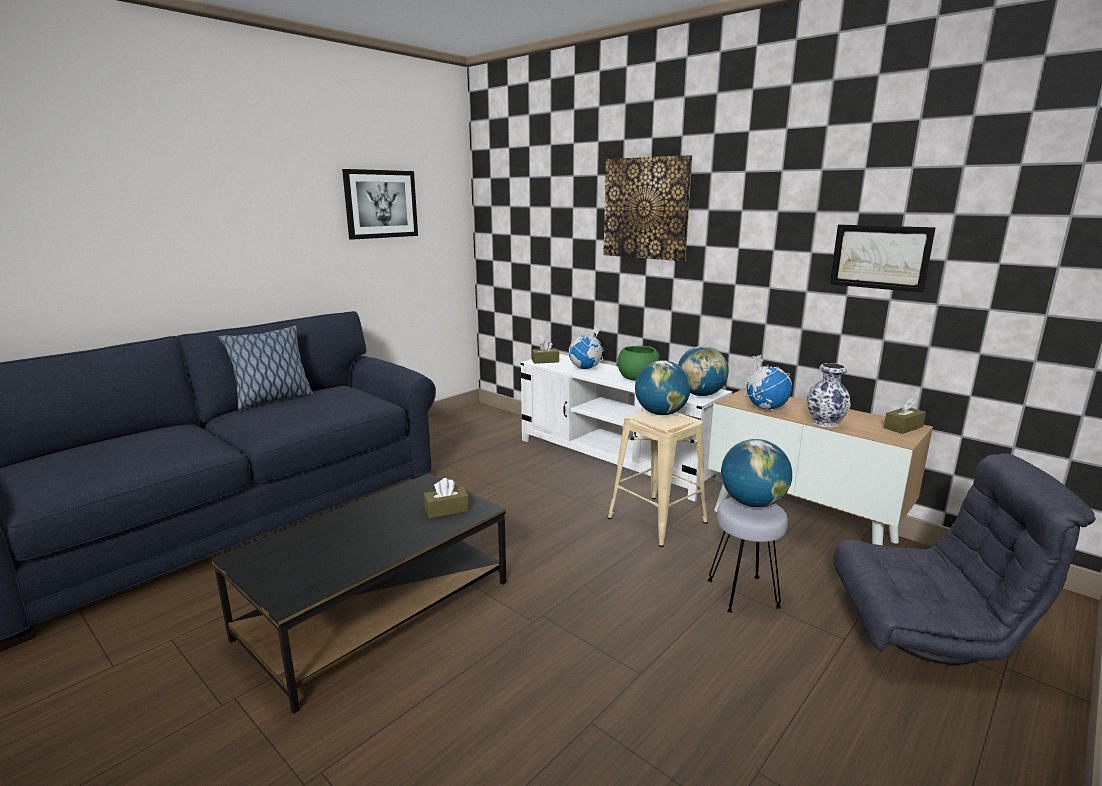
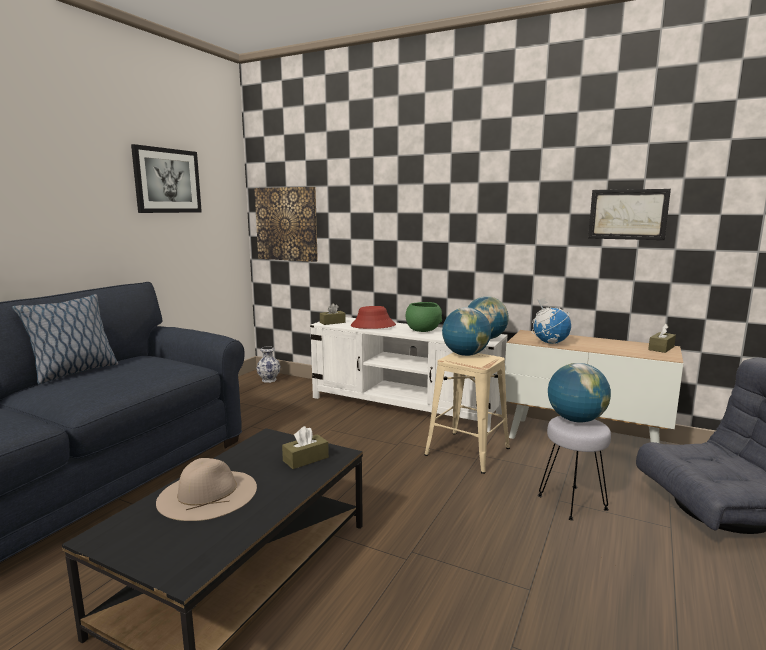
camera: 15 degrees left, 5 degrees down
(343, 531) = (207, 494): none -> beige hat
(585, 368) = (373, 326): globe -> red hat
(646, 208) = (421, 183): picture -> picture (287, 224)
(824, 423) = (603, 350): vase -> vase (268, 380)

